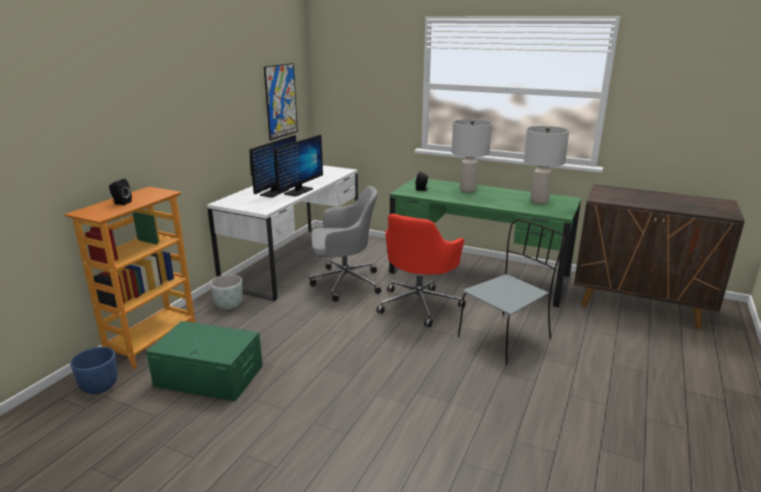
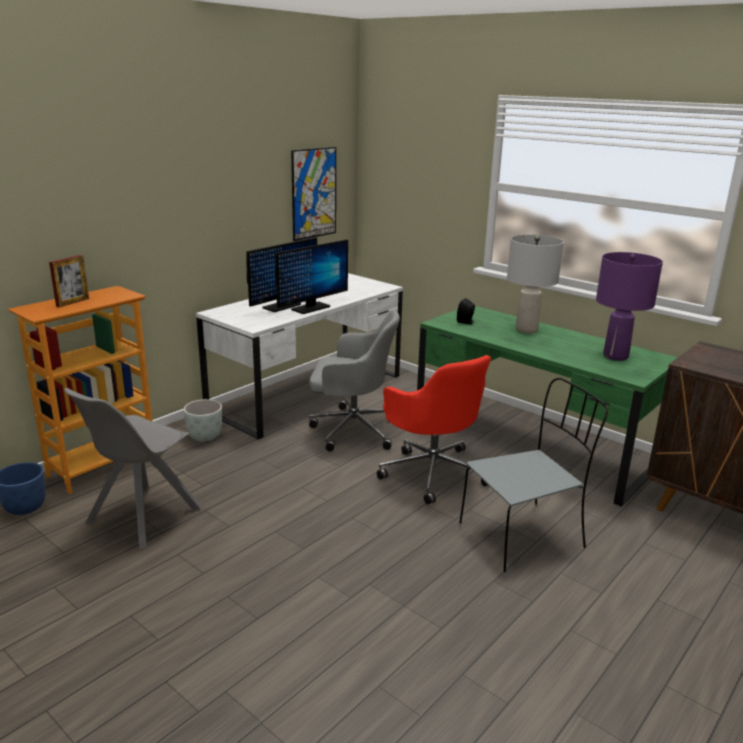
camera: 15 degrees right, 0 degrees up
(121, 203) = (73, 302): black speaker -> picture frame
(209, 376) = (141, 517): green storage box -> grey chair
(419, 304) = (432, 471): red office chair -> red office chair turned 75 degrees counterclockwise
(539, 201) = (615, 356): grey table lamp -> purple table lamp

